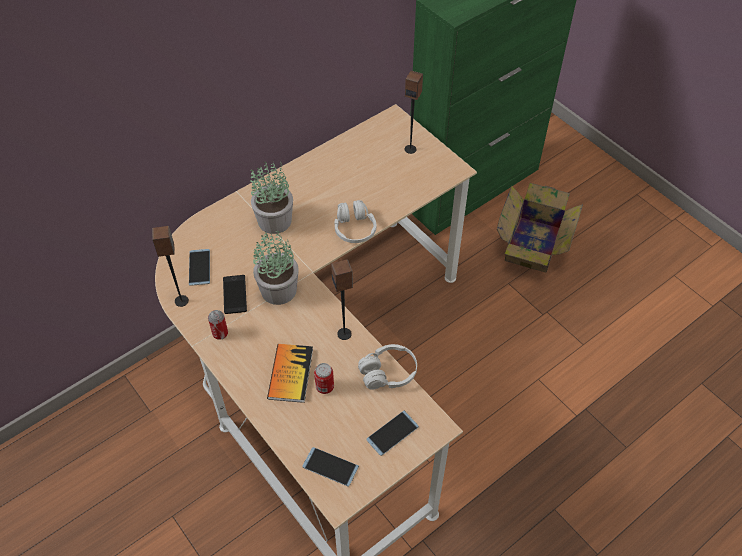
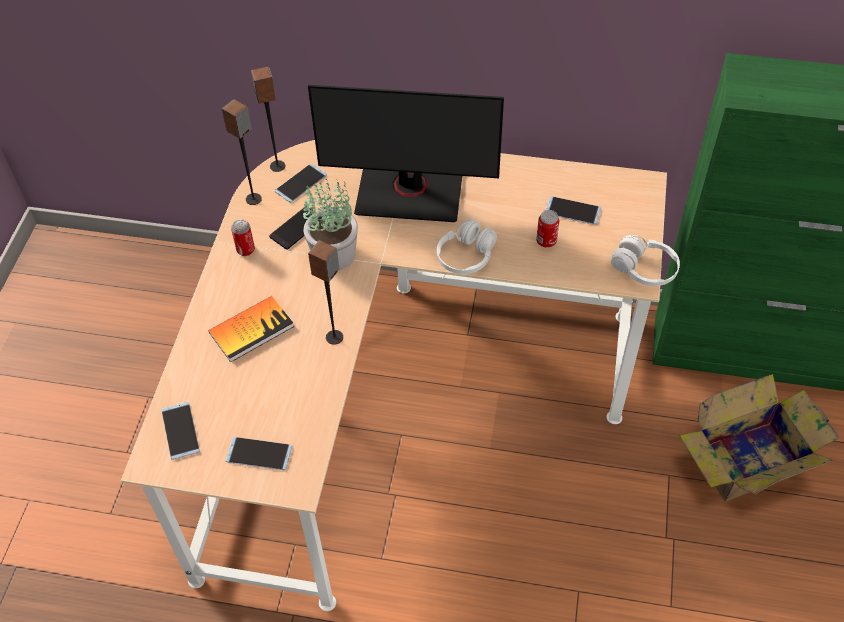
camera: 50 degrees right, 0 degrees up
(274, 220) = (409, 193): potted plant -> monitor
(325, 387) = (261, 365): can -> can (546, 241)
(376, 160) = (572, 211): none -> phone
(388, 373) = (324, 403): white headphones -> white headphones (644, 269)
(410, 149) = (620, 226): speaker -> speaker (278, 166)

